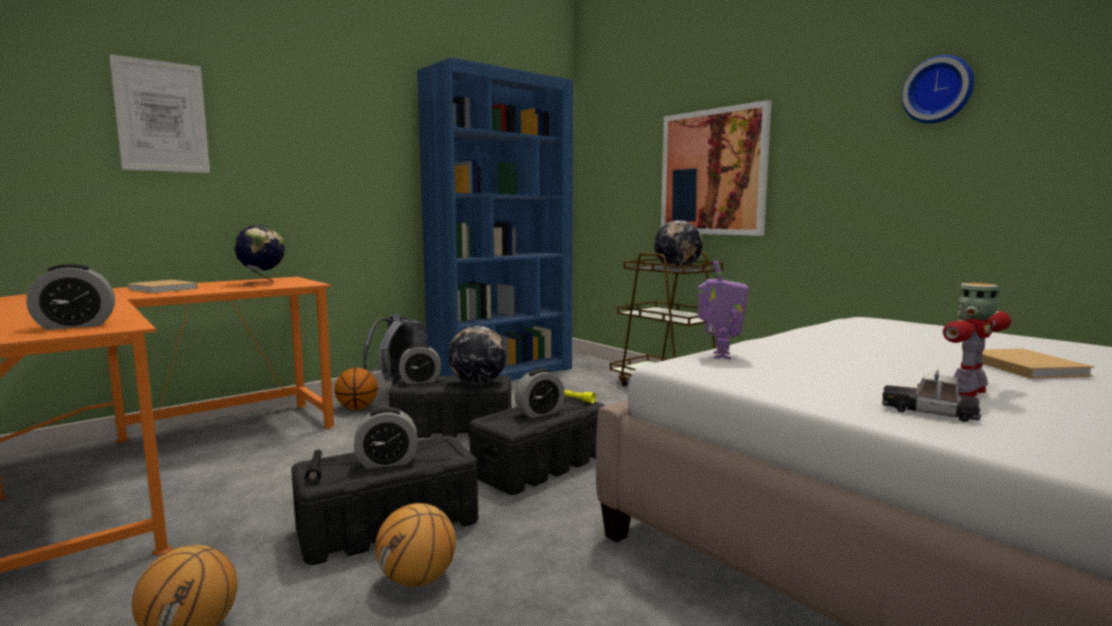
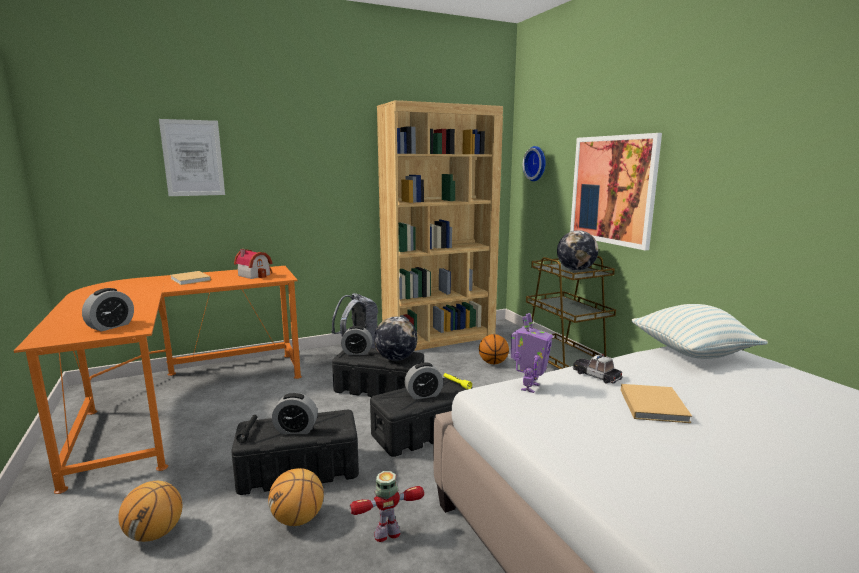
camera: 15 degrees right, 5 degrees up
(75, 326) = (111, 326): alarm clock -> alarm clock turned 45 degrees counterclockwise
(262, 283) = (255, 275): globe -> toy house
(357, 408) = (323, 362): basketball -> basketball (493, 363)
(502, 373) = (439, 338): blue bookcase -> brown bookcase
(858, 324) = (691, 354): none -> pillow
(929, 410) = (636, 484): toy car -> toy car (597, 375)
(938, 90) = (805, 139): wall clock -> wall clock (536, 163)
(966, 391) = (696, 463): toy robot -> toy robot (387, 534)
(1023, 366) = (786, 436): beige book -> beige book (652, 404)

